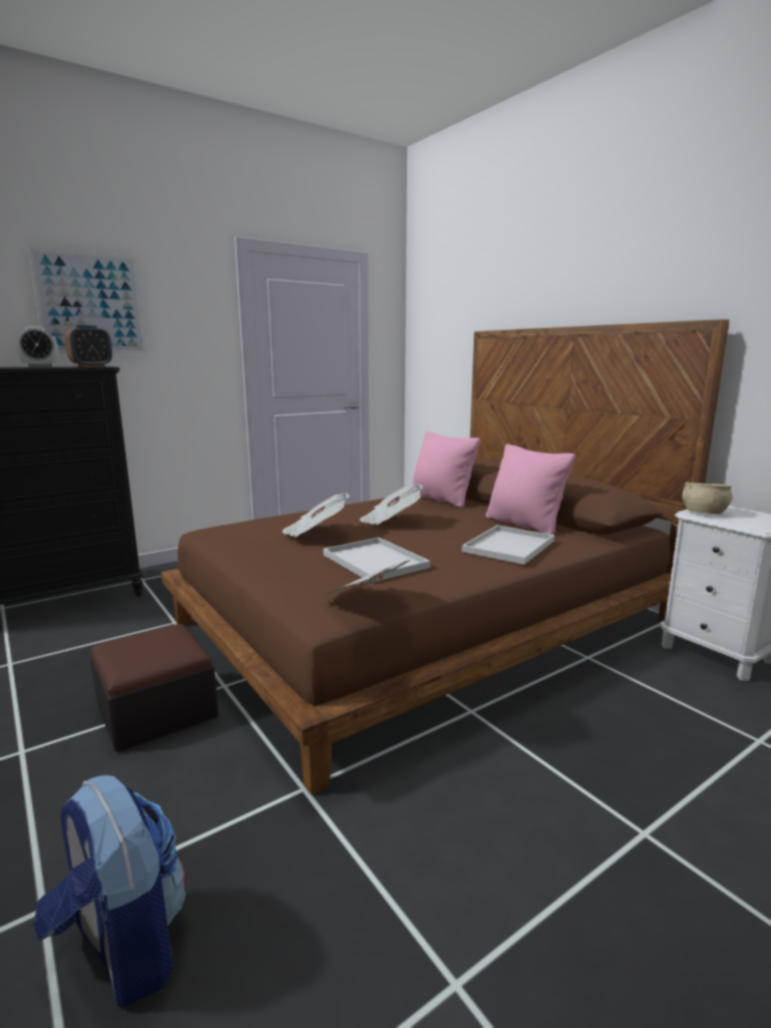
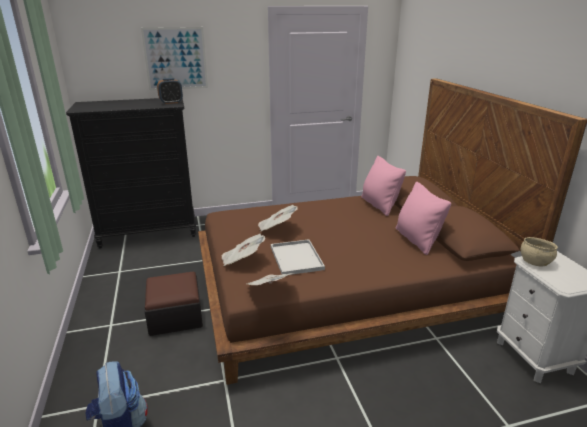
camera: 20 degrees right, 10 degrees up
(40, 367) = (142, 105): alarm clock -> none
(391, 521) = (329, 223): newspaper -> newspaper (242, 260)
(509, 546) = (388, 260): white tray -> none

